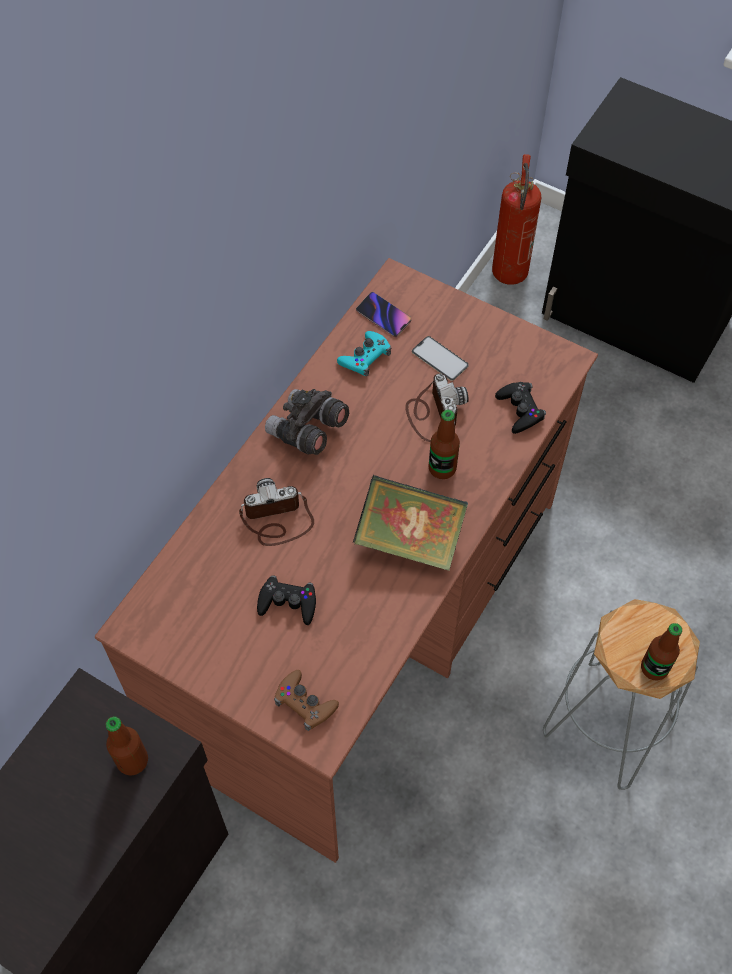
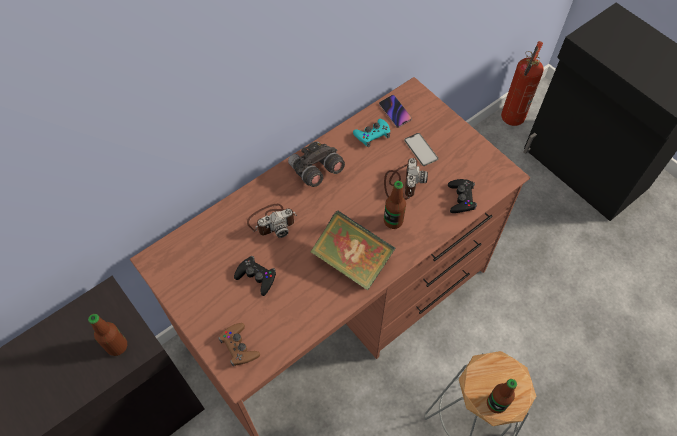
camera: 20 degrees right, 0 degrees up
(277, 520) = (272, 221): camera -> camera turned 150 degrees clockwise

